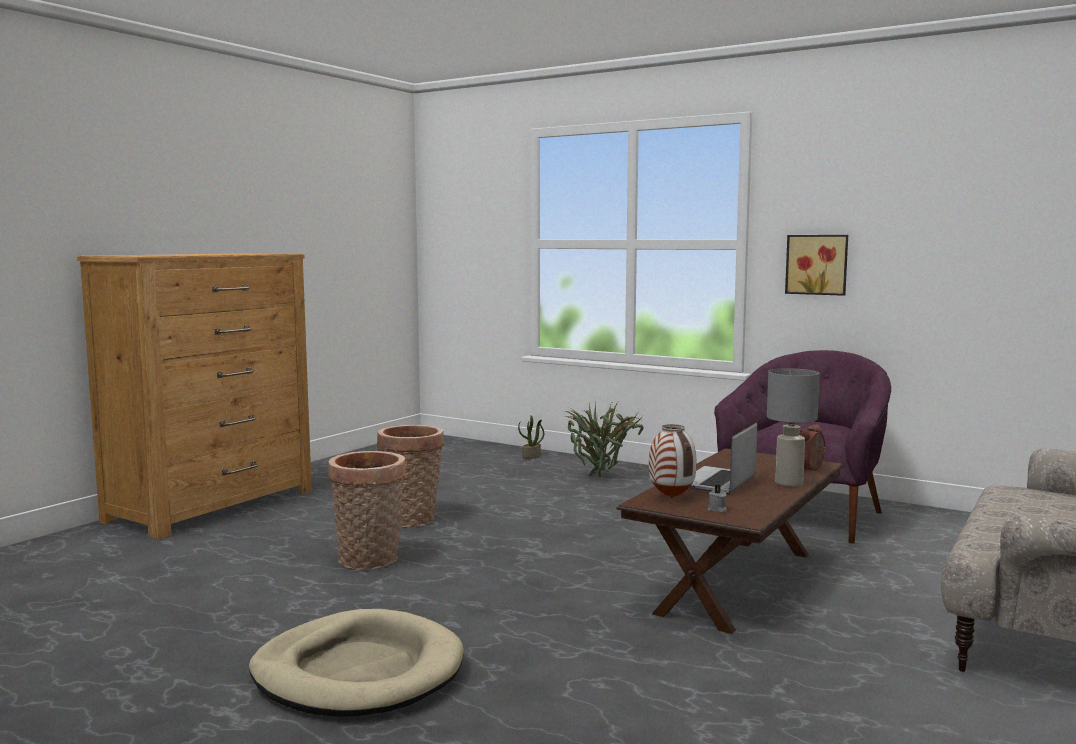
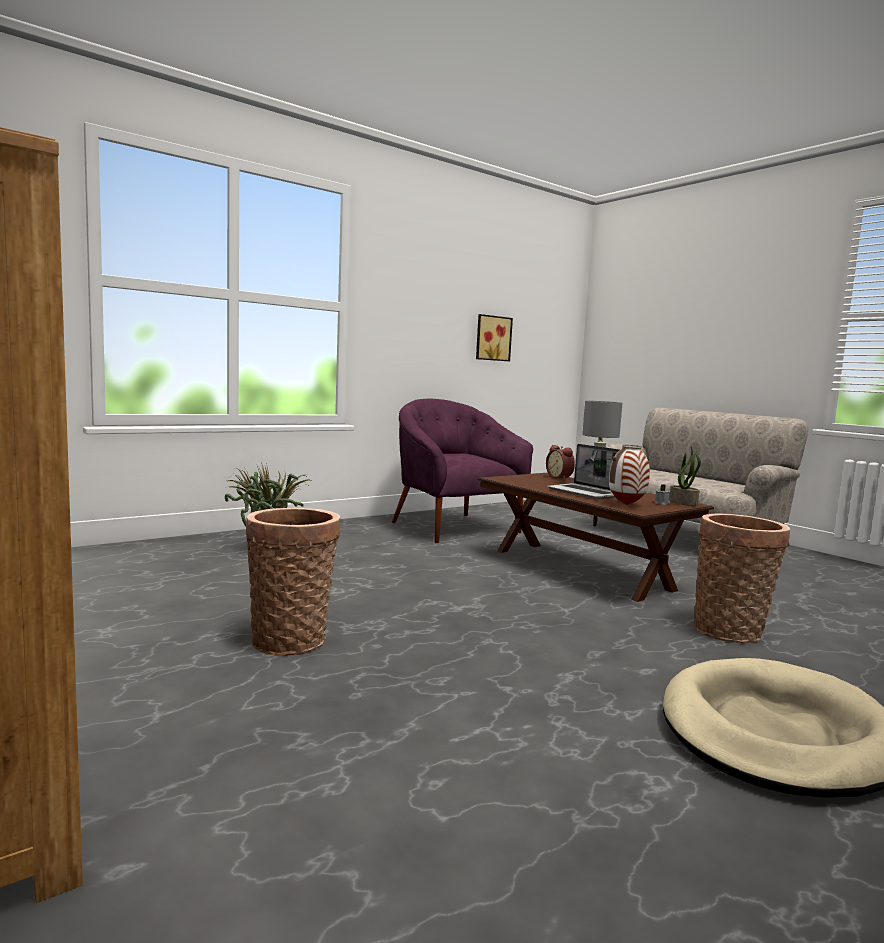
camera: 70 degrees left, 0 degrees up
(369, 561) = (430, 683): basket -> basket (731, 631)
(531, 456) = (133, 551): potted plant -> potted plant (684, 503)
(817, 264) = (399, 330): picture -> picture (492, 338)

